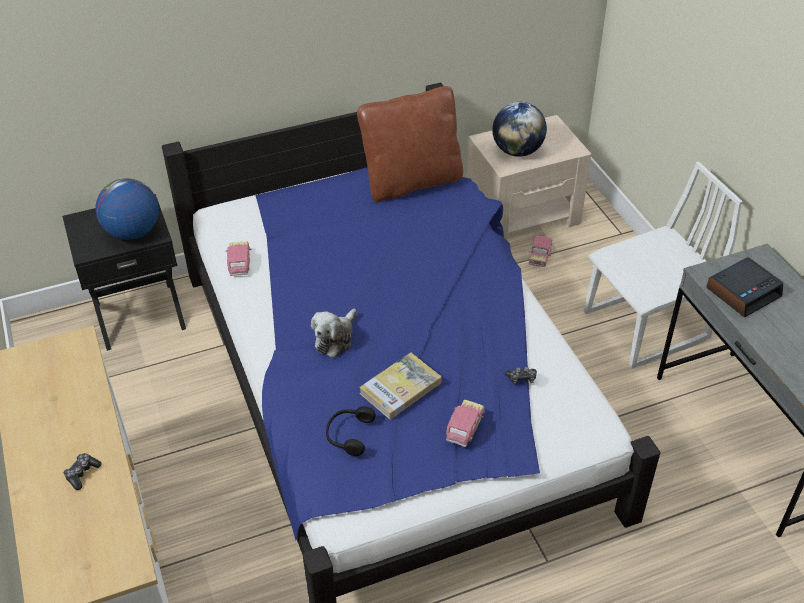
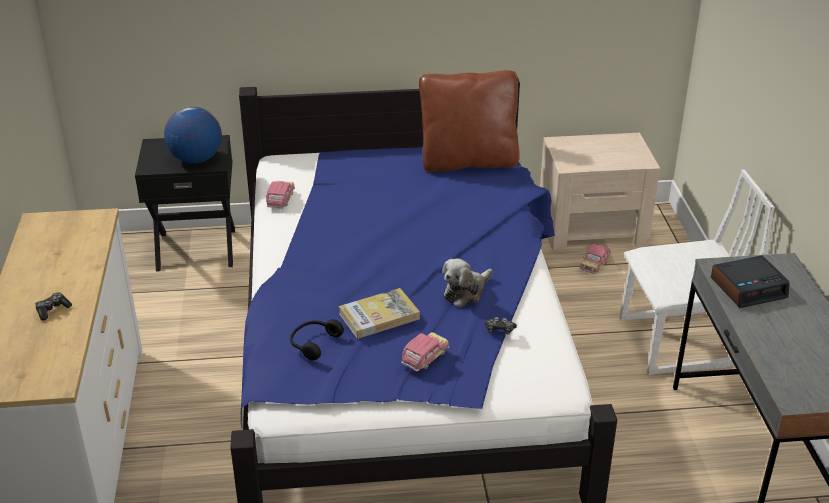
camera: 15 degrees right, 10 degrees down
(335, 338) = (338, 268): plush toy -> plush toy (465, 292)
(517, 151) = (586, 155): globe -> none

